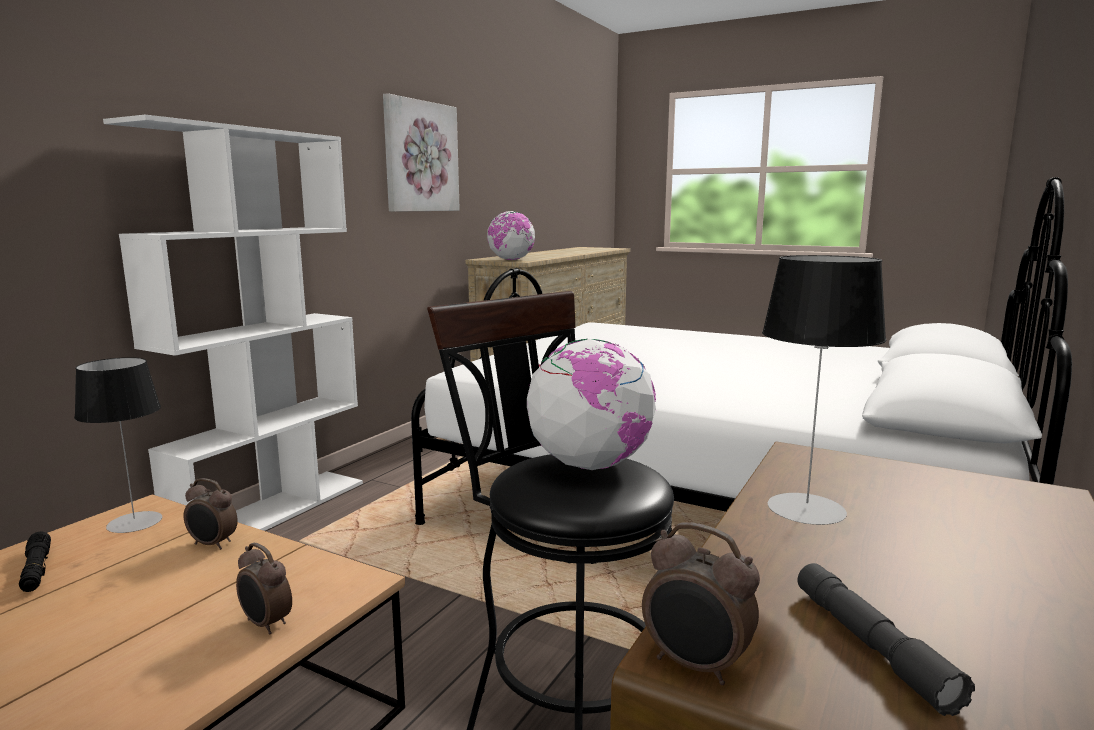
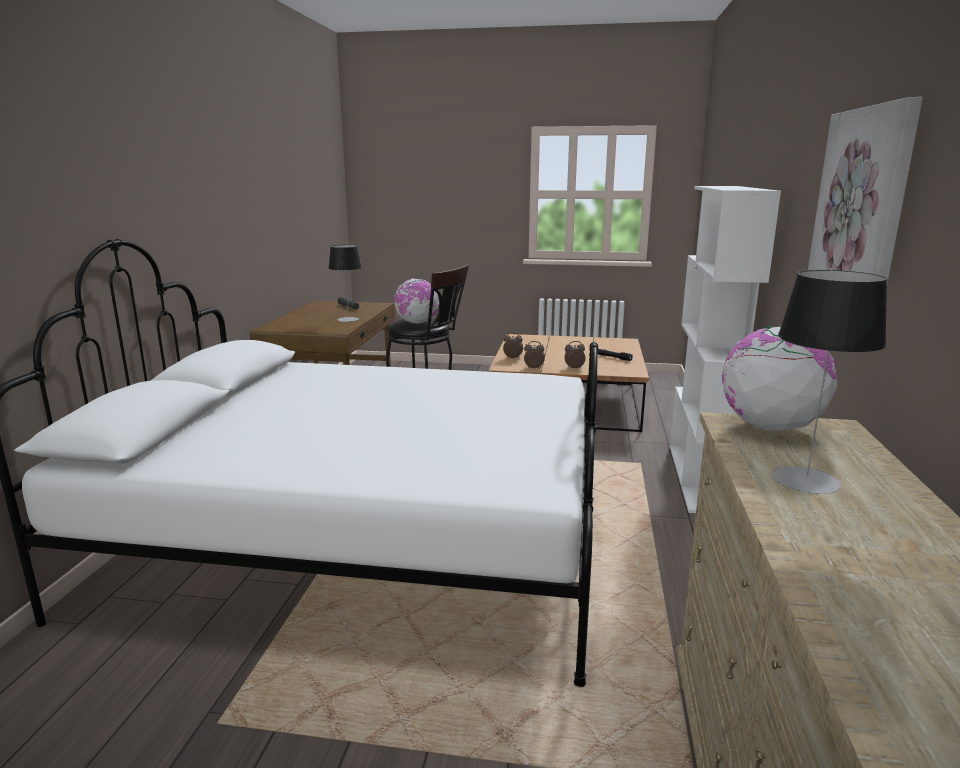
camera: 160 degrees right, 5 degrees up
(134, 522) = (623, 369): table lamp -> table lamp (806, 480)
(695, 666) = (380, 303): alarm clock -> alarm clock (534, 368)

